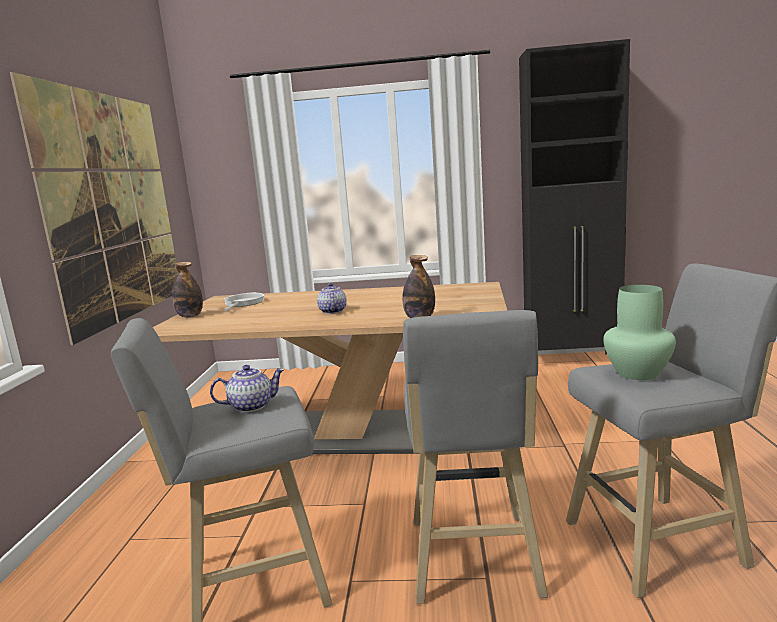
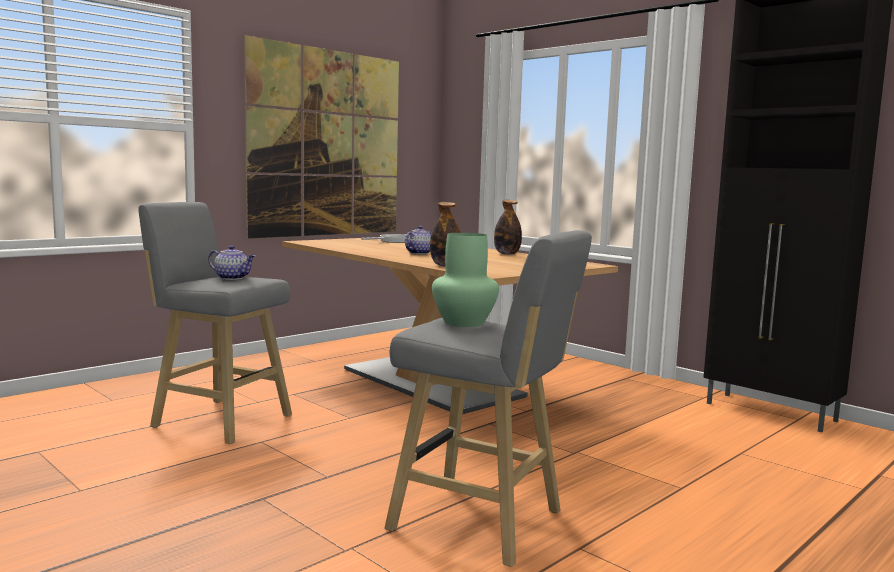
camera: 40 degrees right, 5 degrees down
(190, 316) = (342, 240): bottle -> bottle (507, 254)
(473, 562) = (339, 467): grey stool -> none

